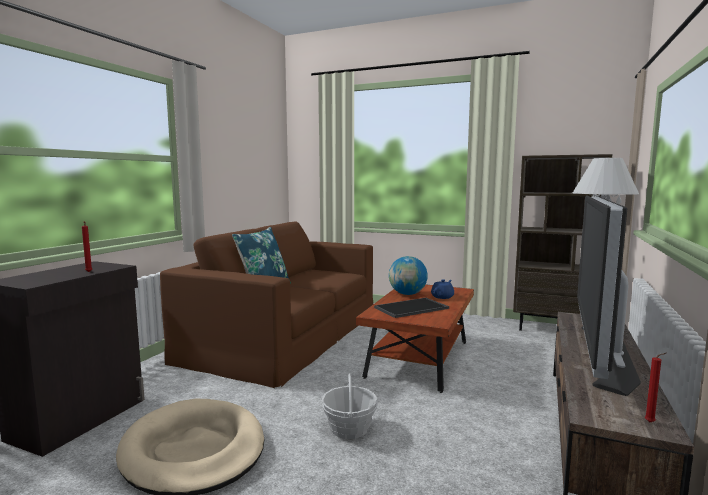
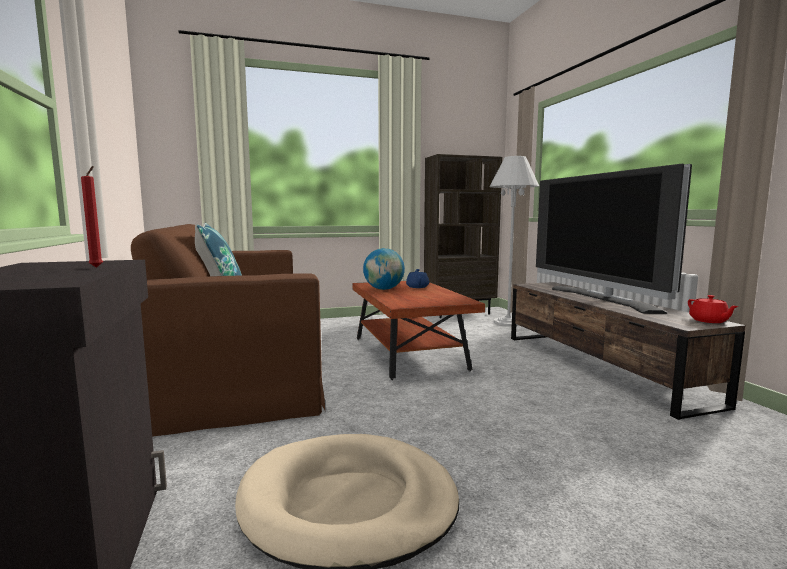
camera: 40 degrees left, 0 degrees up
(349, 428) = (456, 419): basket -> none
(411, 308) = (418, 297): tray -> none
(651, 423) = (709, 321): red candle -> red teapot

